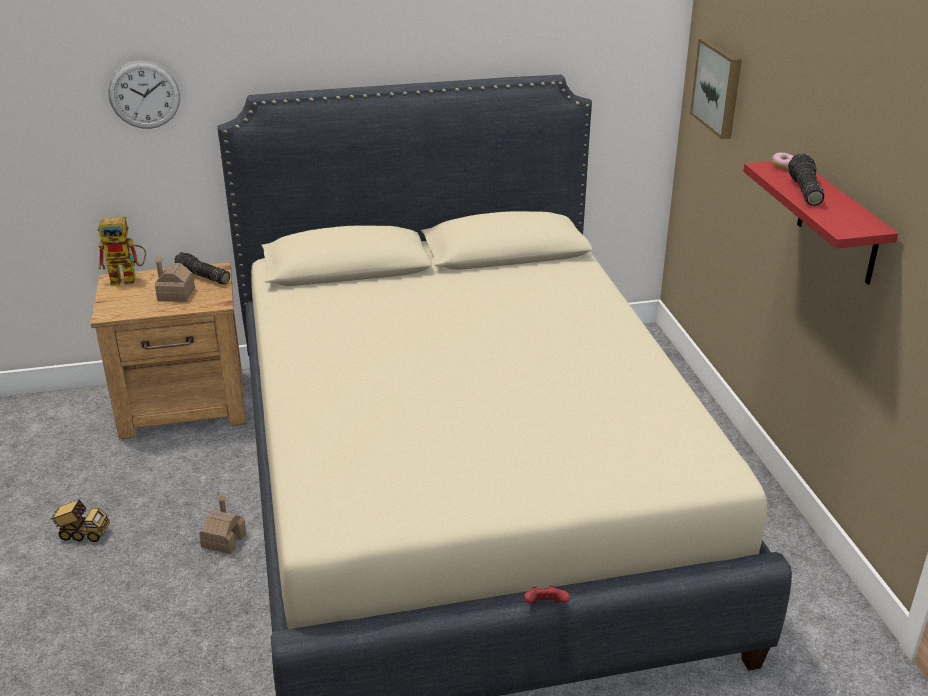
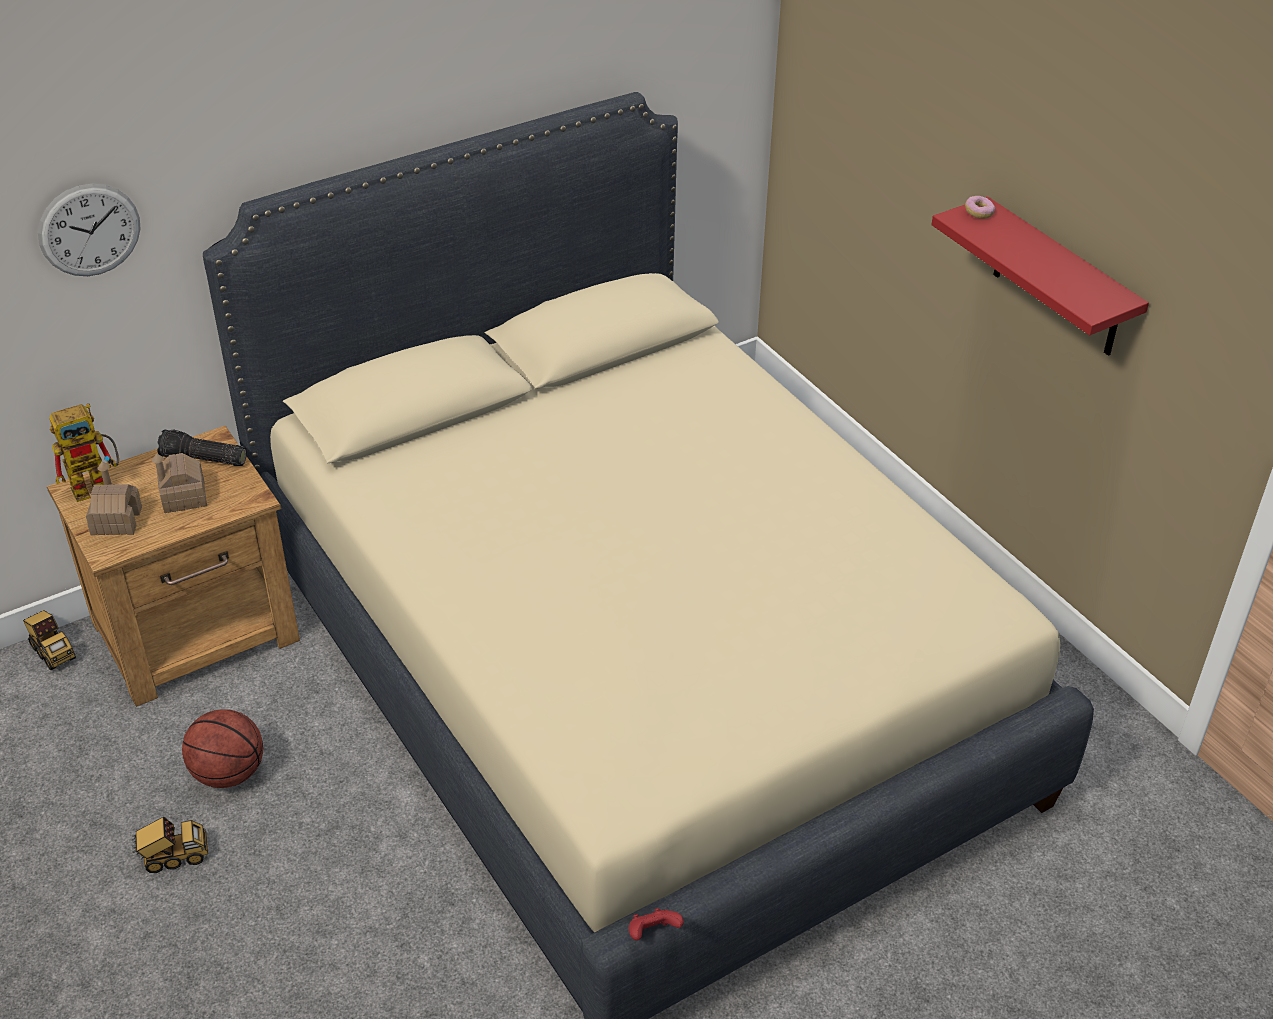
camera: 20 degrees left, 10 degrees up
(90, 398) = (52, 652): none -> toy truck
(150, 491) = (228, 773): none -> basketball
(224, 540) = (367, 815): toy house -> toy house (116, 520)
(545, 606) = (864, 821): red game controller -> red game controller (653, 933)
(719, 87) = (844, 86): picture -> none
(803, 191) = (1021, 252): flashlight -> none

